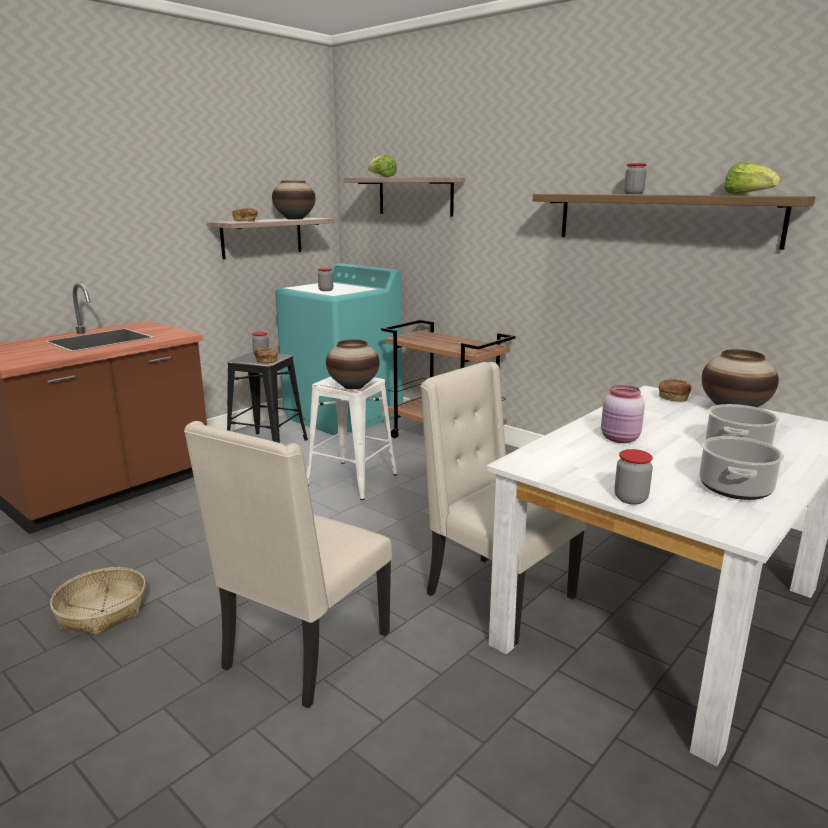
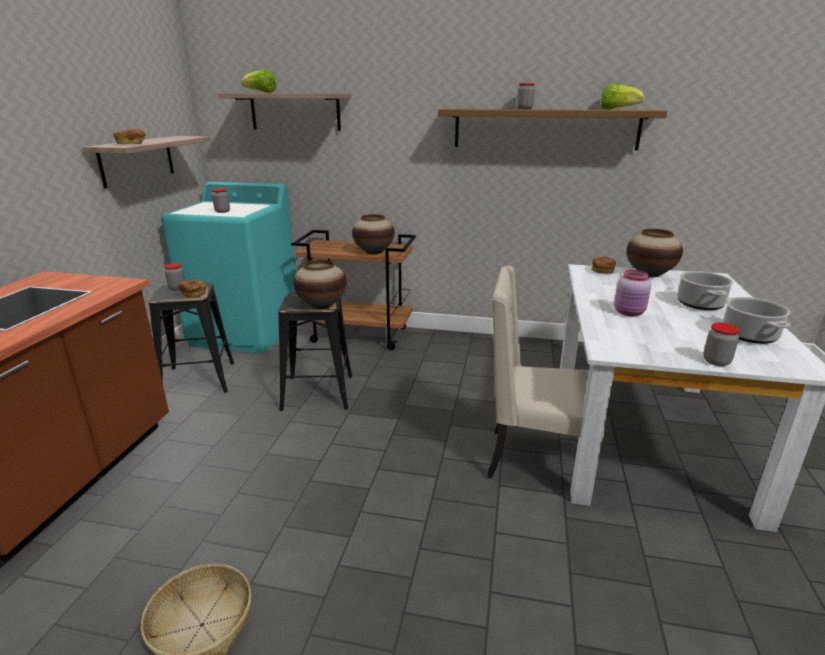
camera: 30 degrees left, 5 degrees up
(295, 219) = (173, 138): vase -> vase (374, 252)
(304, 652) = (448, 574): beige chair -> none
(352, 479) = (318, 391): white stool -> black stool

